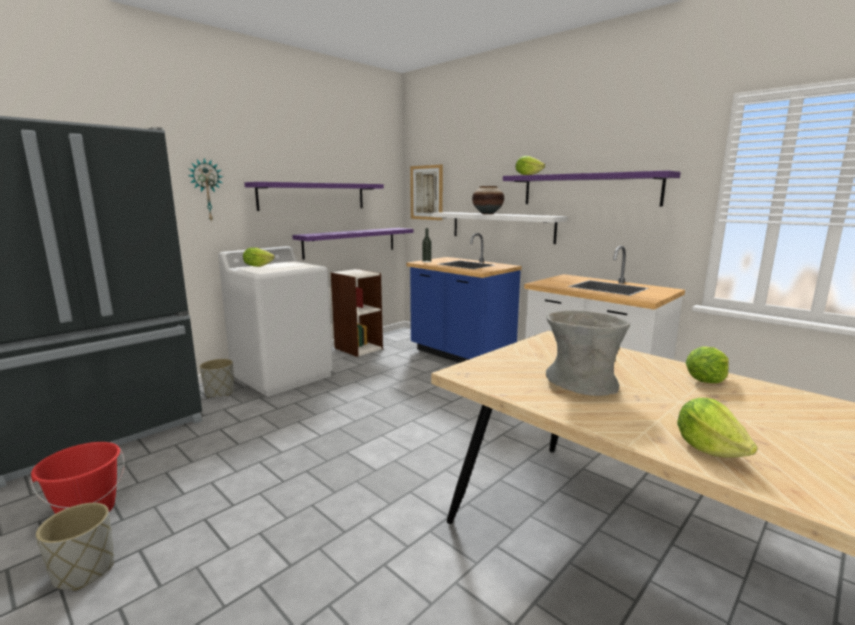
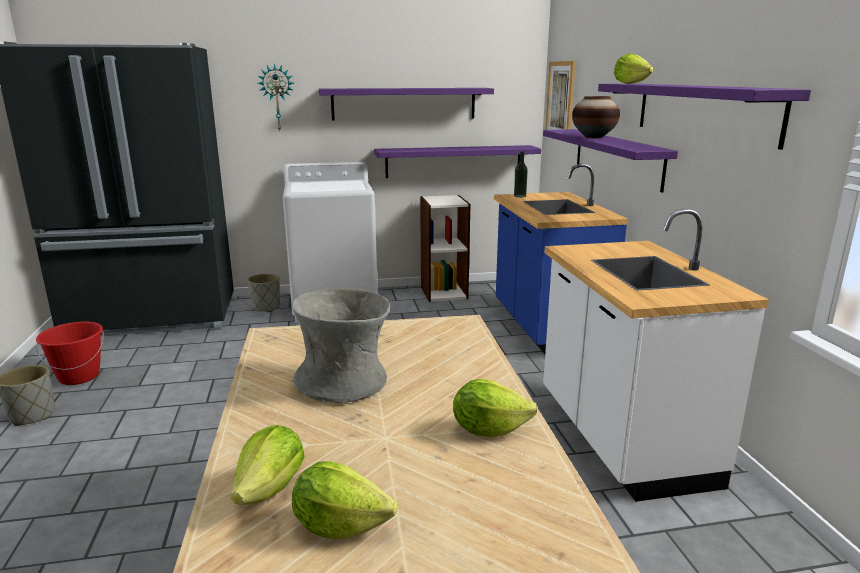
camera: 35 degrees right, 5 degrees up
(257, 266) = (314, 182): lettuce -> lettuce (340, 525)
(501, 226) = (616, 157): white shelf -> purple shelf

